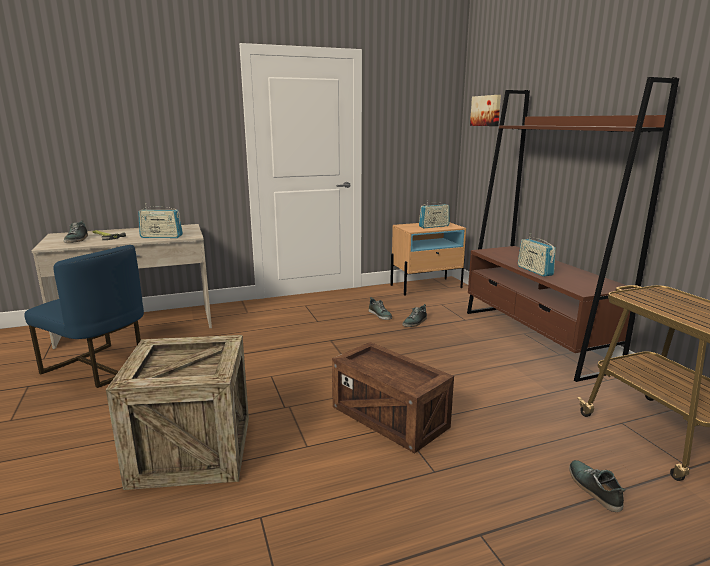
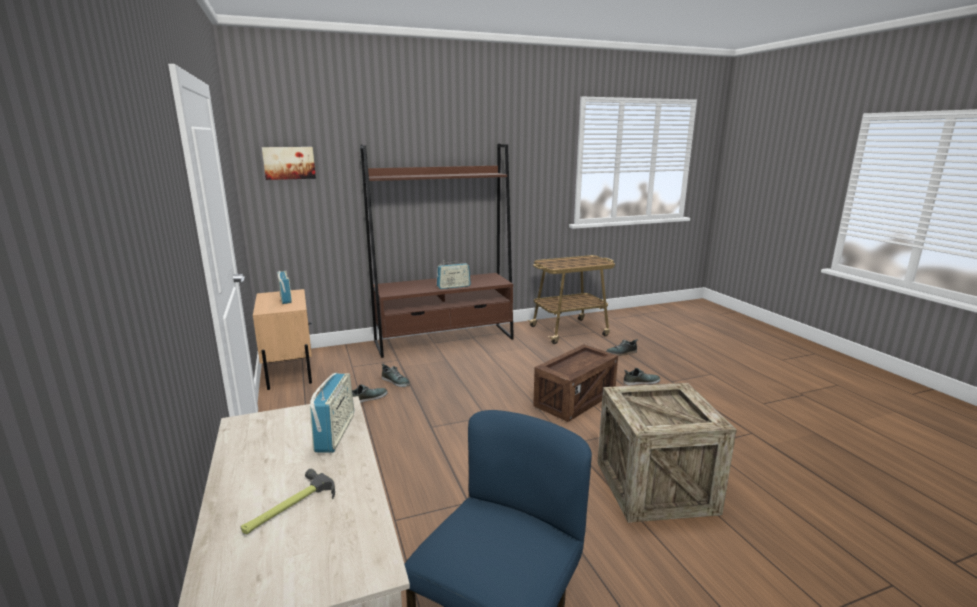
camera: 90 degrees left, 0 degrees up
(77, 239) = (310, 542): shoe -> shoe (641, 382)

